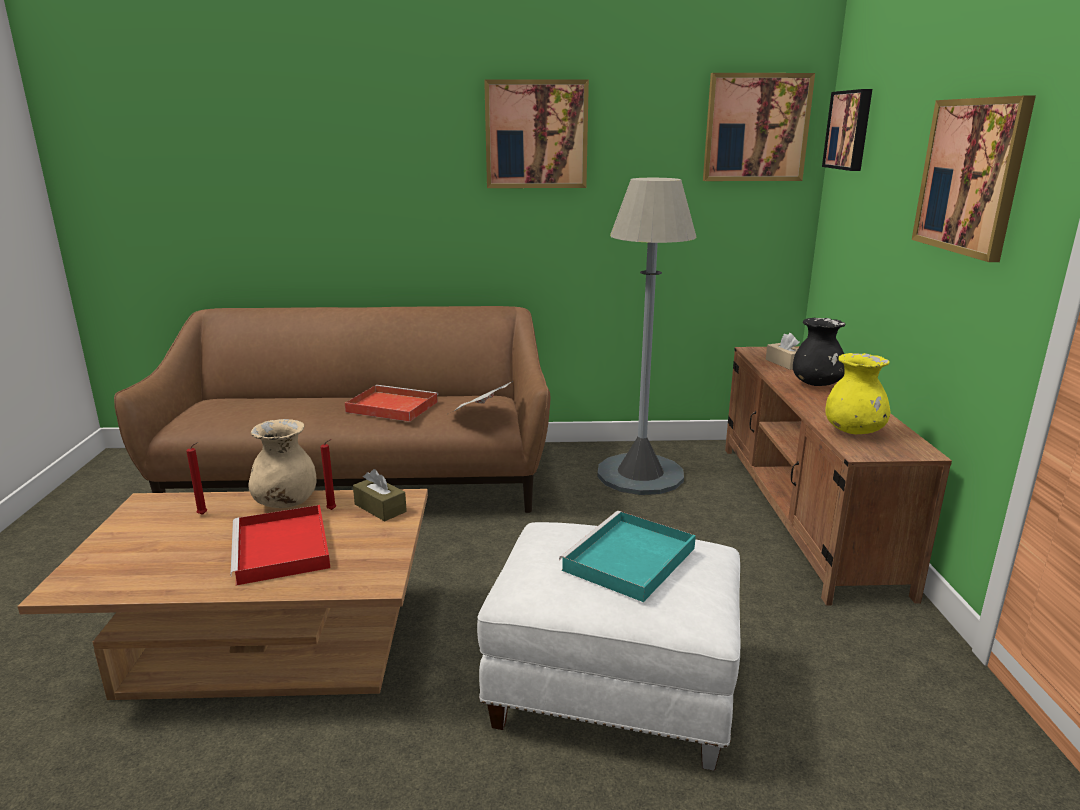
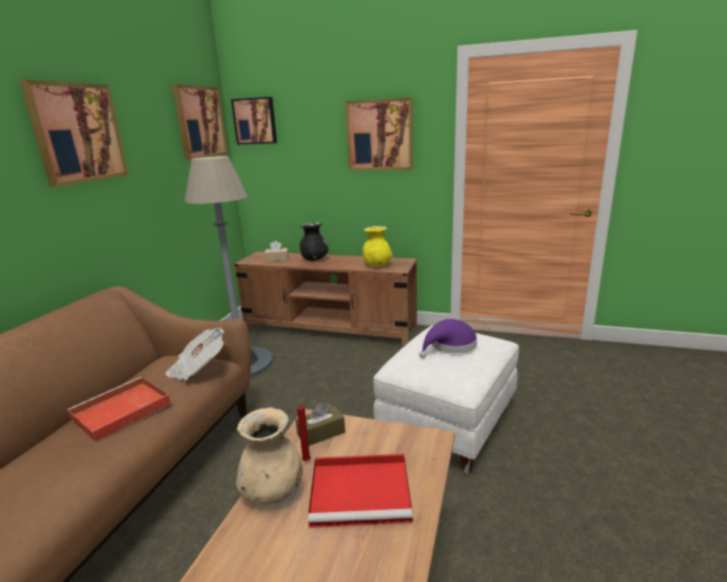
camera: 70 degrees left, 0 degrees up
(204, 514) = (253, 560): red candle -> none
(628, 560) = (450, 345): turquoise tray -> purple hat

